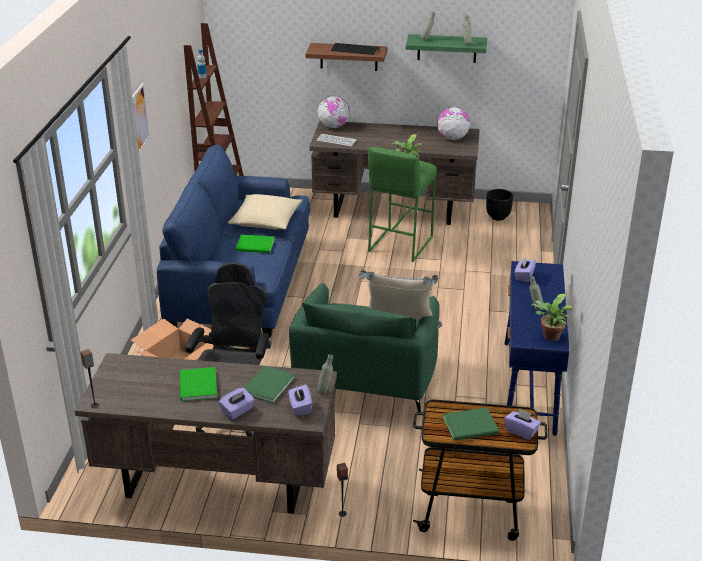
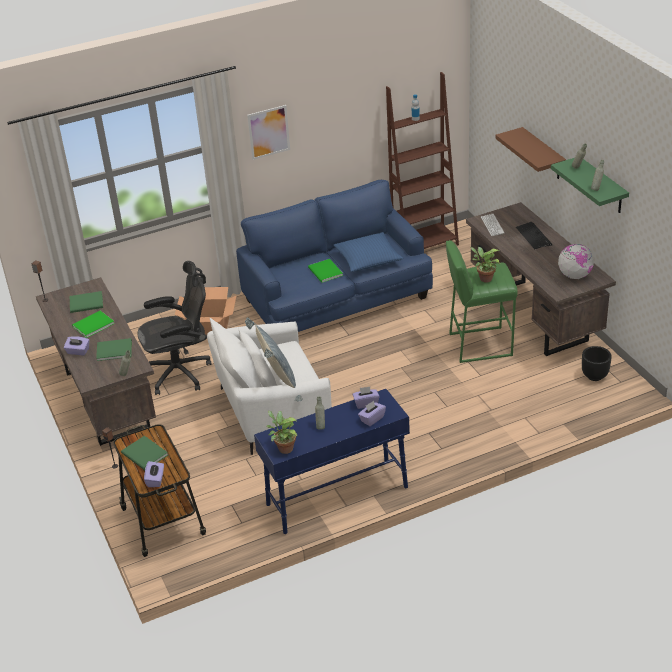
camera: 60 degrees right, 5 degrees up
(148, 377) = (87, 303): none -> green book
(266, 220) = (368, 259): beige pillow -> blue pillow
(300, 408) = (100, 373): purple tissue box -> purple tissue box (372, 419)
(333, 126) = (517, 213): globe -> none
(354, 50) = (534, 149): keyboard -> keyboard (534, 236)
(365, 378) = (272, 410): green armchair -> white armchair

